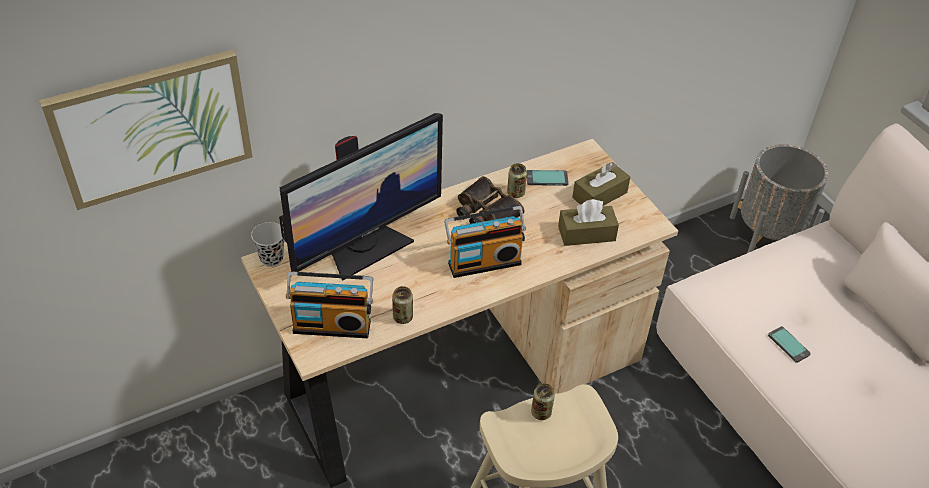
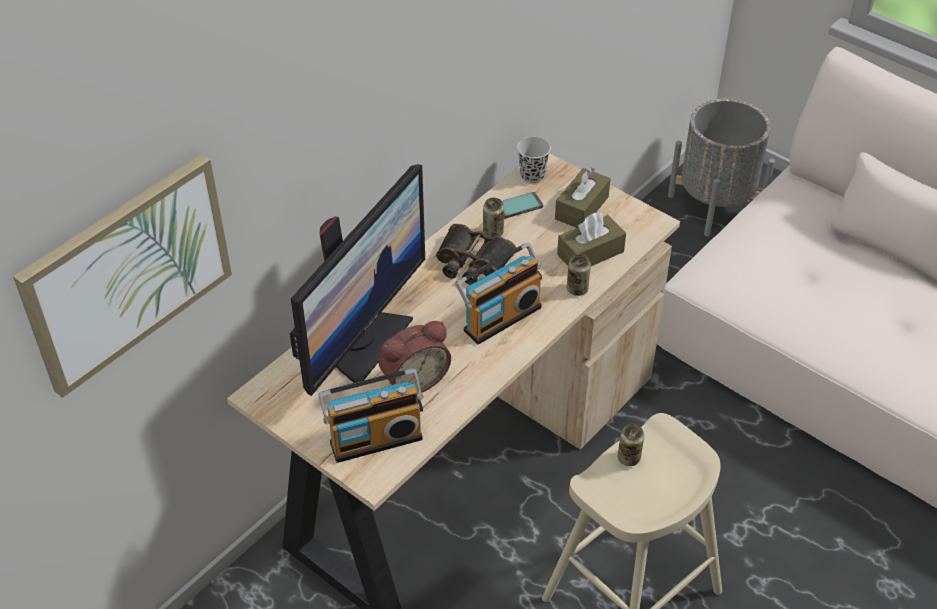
camera: 20 degrees left, 0 degrees up
(271, 258) = (264, 388): black cup -> black cup (532, 175)
(388, 288) = (413, 379): none -> alarm clock
(403, 317) = (447, 404): can -> can (577, 289)
(788, 345) = (812, 309): phone -> none

